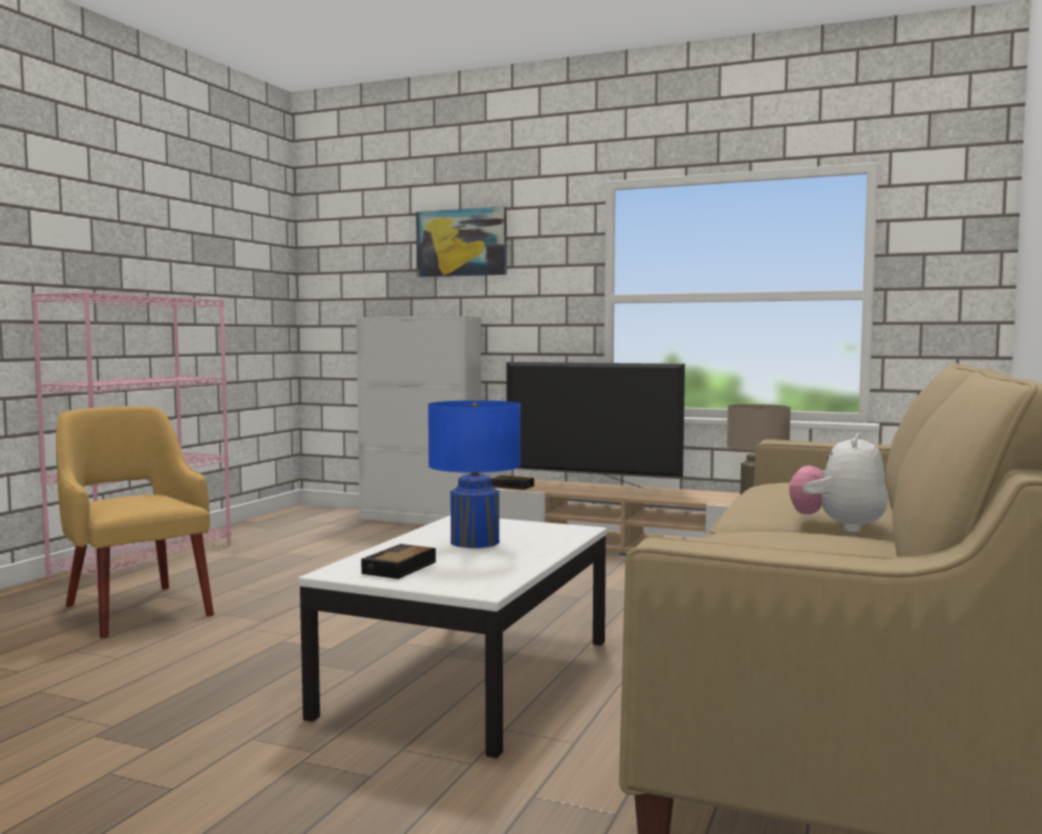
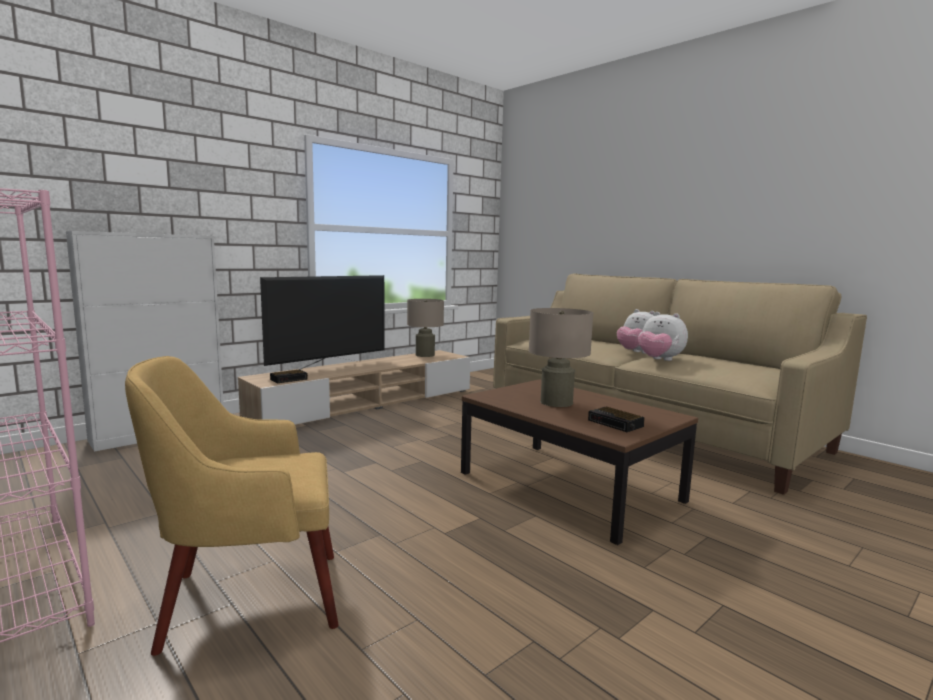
camera: 65 degrees left, 5 degrees up
(461, 243) = (171, 162): picture -> none
(471, 677) = (569, 486): white coffee table -> brown coffee table
(475, 542) = (556, 402): blue table lamp -> beige table lamp
(751, 533) = (659, 360): none -> plush toy

